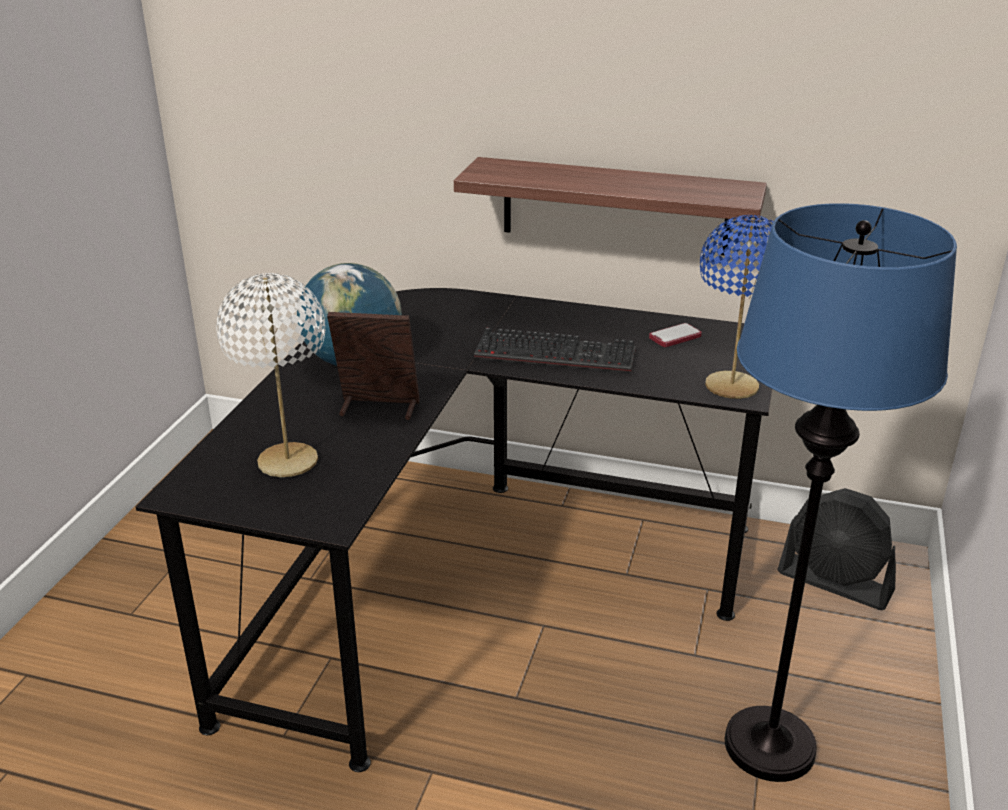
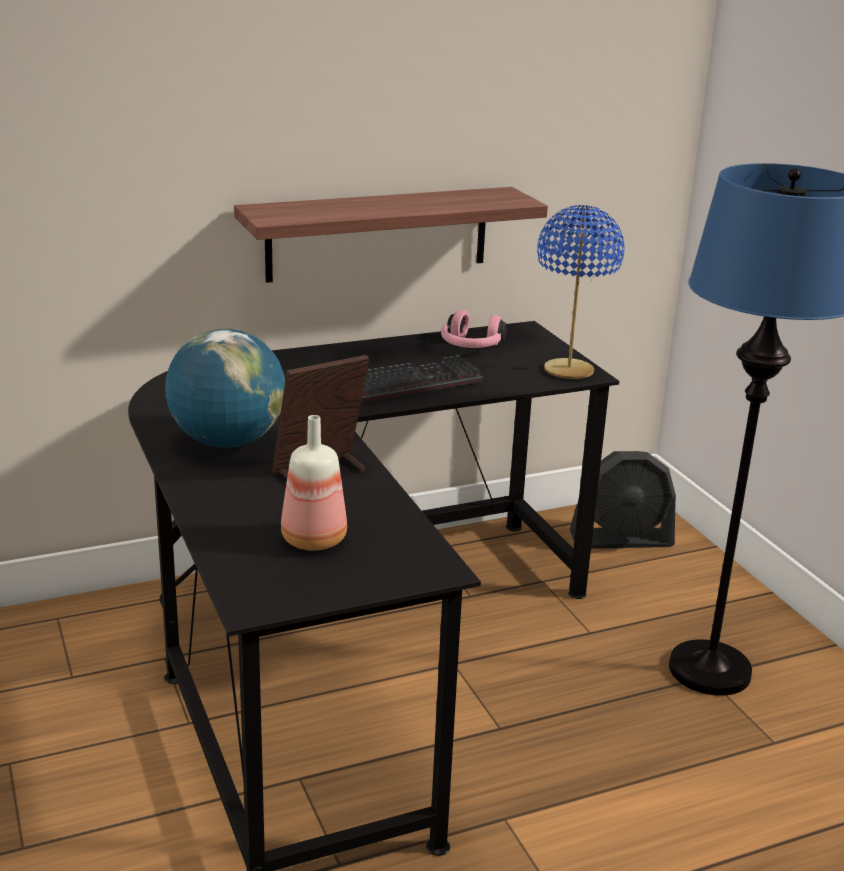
camera: 40 degrees left, 5 degrees down
(287, 462) = (314, 541): white table lamp -> bottle
(675, 337) = (471, 347): phone -> pink headphones

